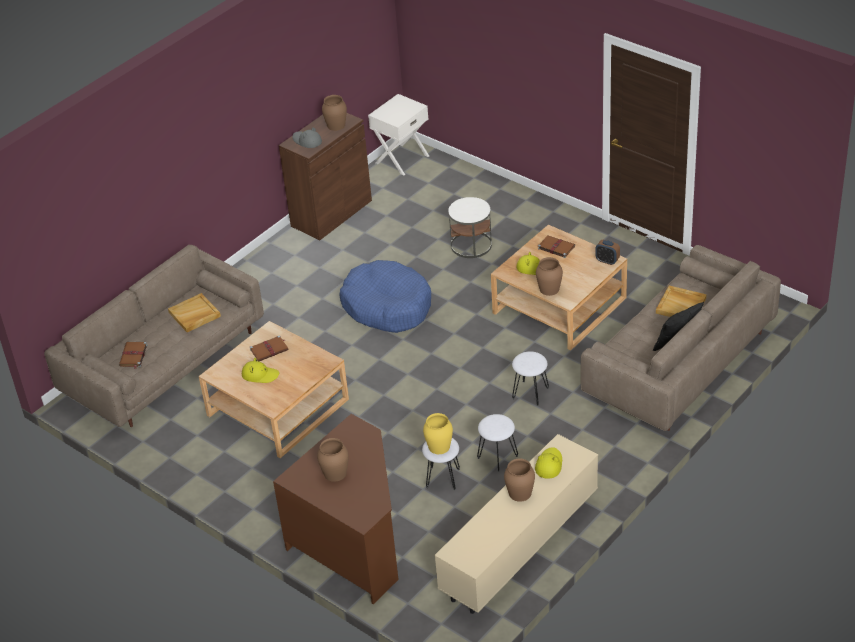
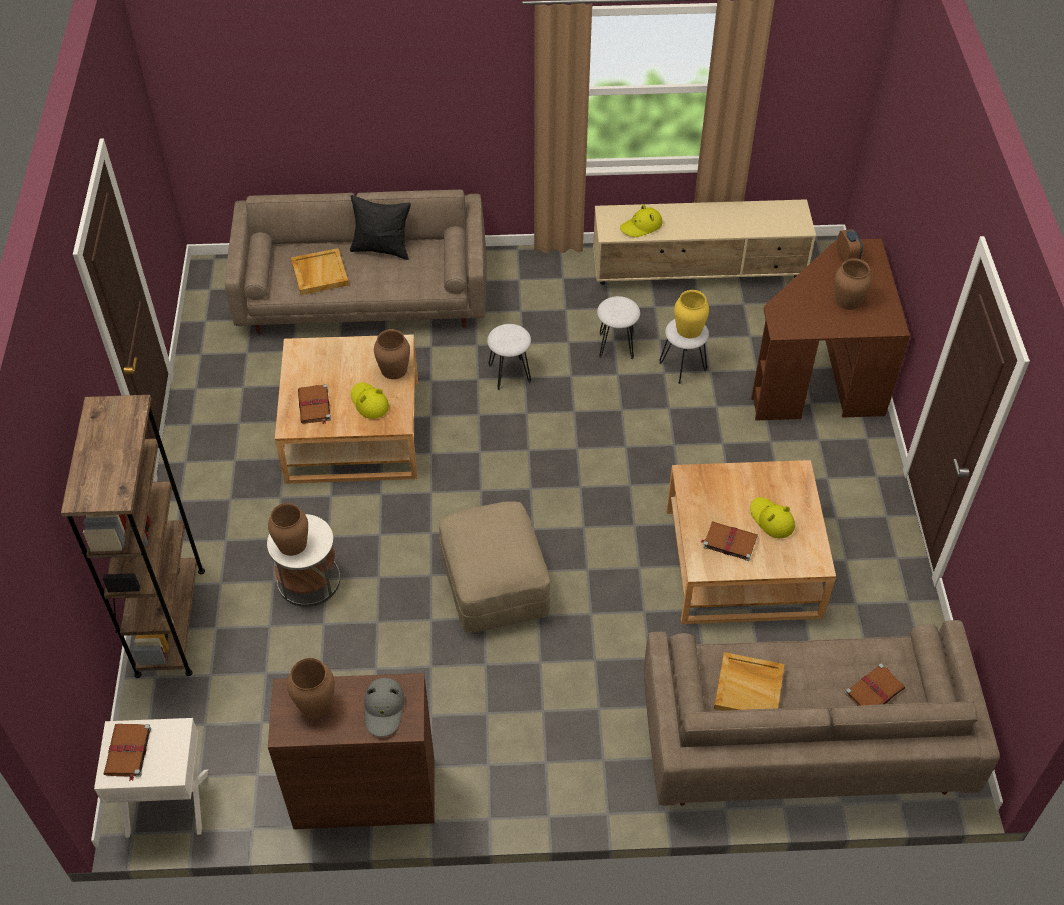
camera: 135 degrees left, 10 degrees up
(387, 306) = (493, 584): blue dog bed -> beige ottoman
(403, 106) = (128, 752): none -> brown book
(501, 193) = (170, 621): none -> brown bookcase
(520, 493) = (692, 225): brown vase -> brown vase (292, 543)
(607, 261) = (302, 351): alarm clock -> alarm clock (846, 258)

